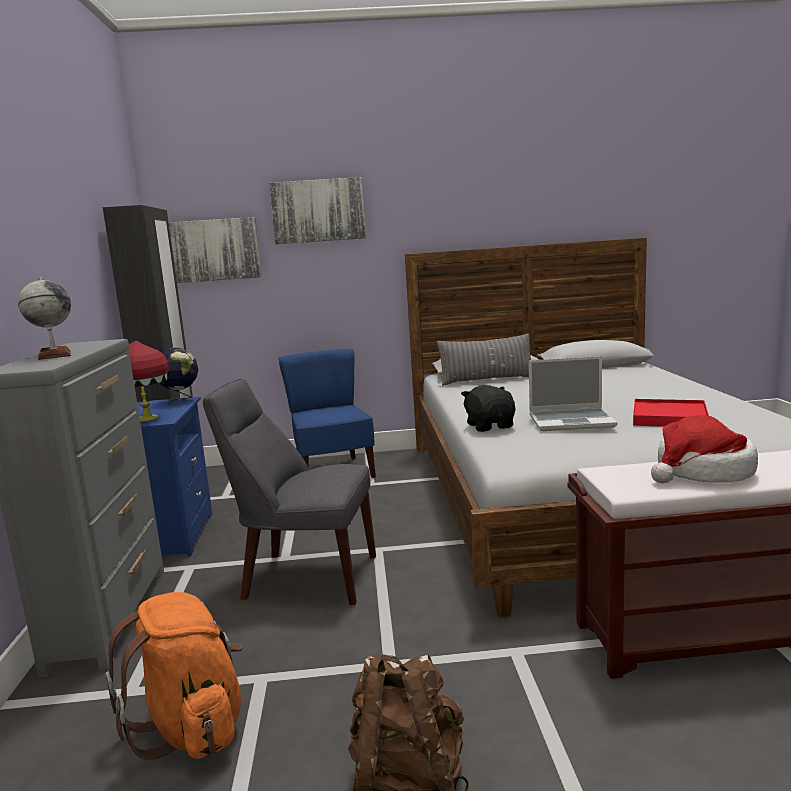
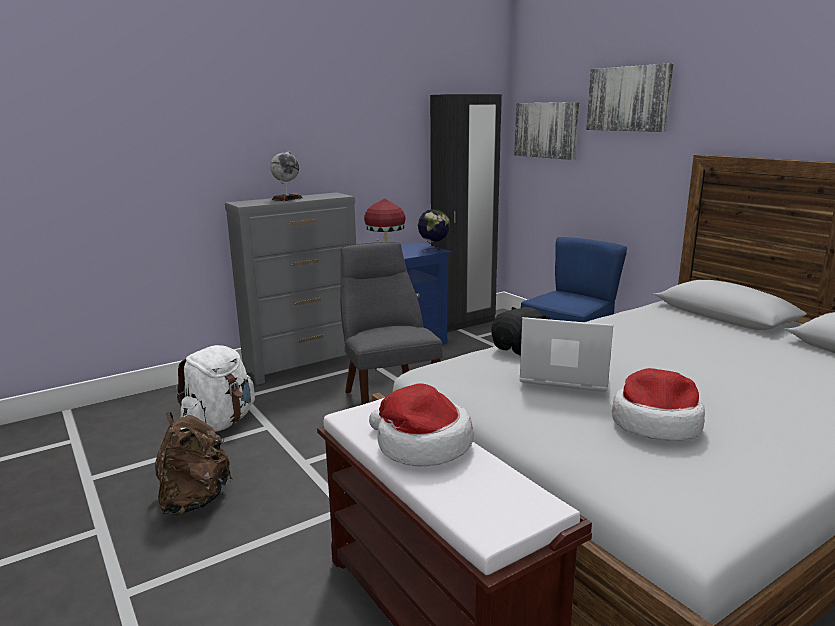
camera: 60 degrees right, 5 degrees up
(192, 727) = (219, 423): orange backpack -> white backpack
(487, 380) = (691, 319): grey pillow -> none
(572, 421) = (563, 376): laptop -> laptop turned 135 degrees clockwise
(669, 417) = (655, 423): red tray -> hat

